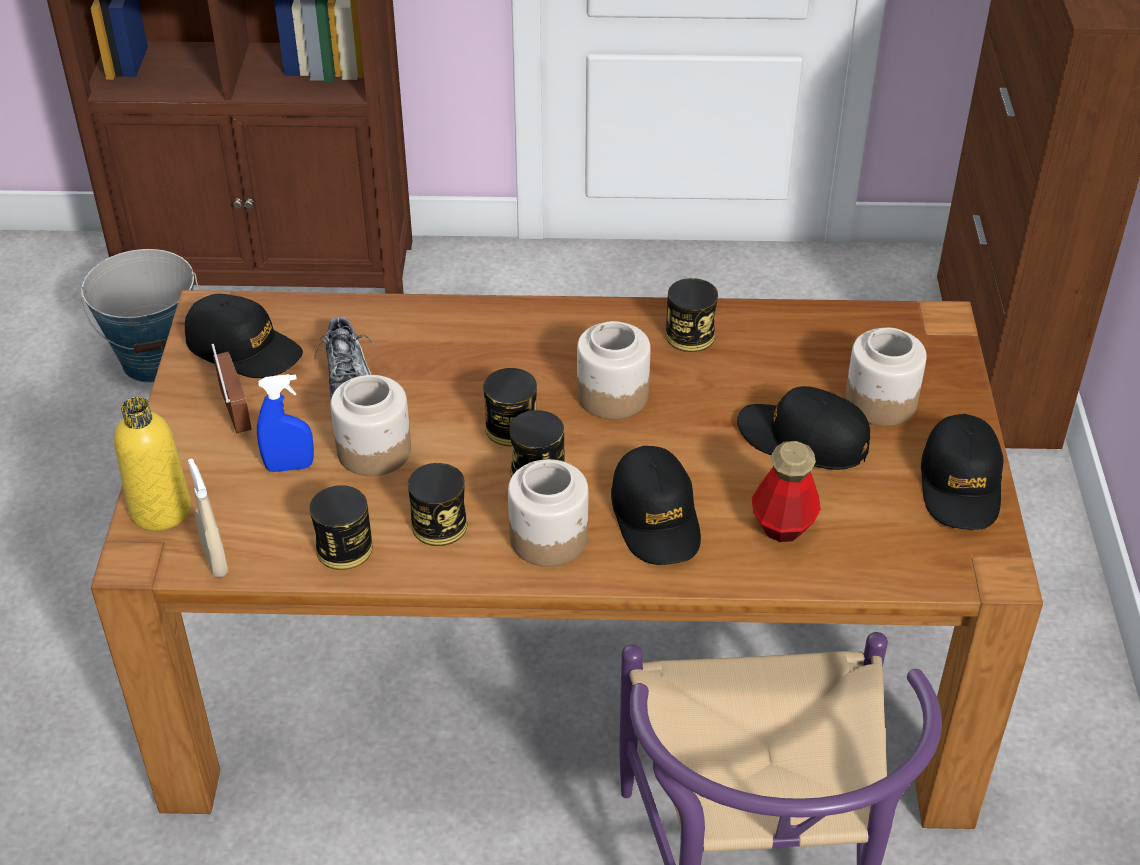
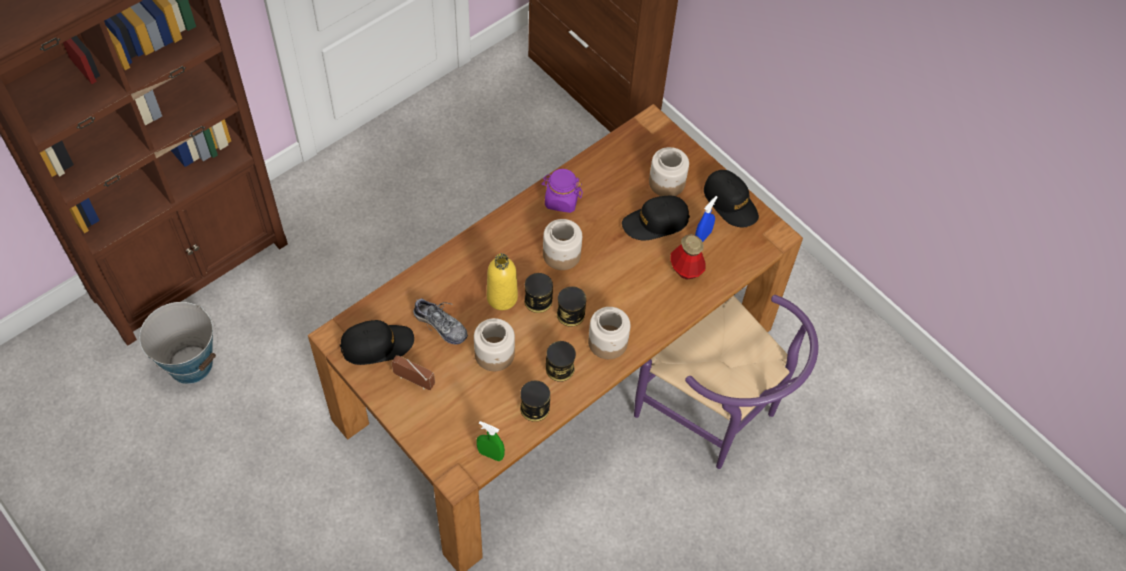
camera: 45 degrees left, 15 degrees up
(160, 510) = (438, 449): yellow bottle -> yellow bottle (502, 297)
(215, 562) = (490, 454): beige spray bottle -> green spray bottle
(289, 466) = (468, 388): blue spray bottle -> blue spray bottle (702, 237)
(656, 517) = (637, 301): black cap -> none
(690, 335) = (561, 200): can -> purple jar

